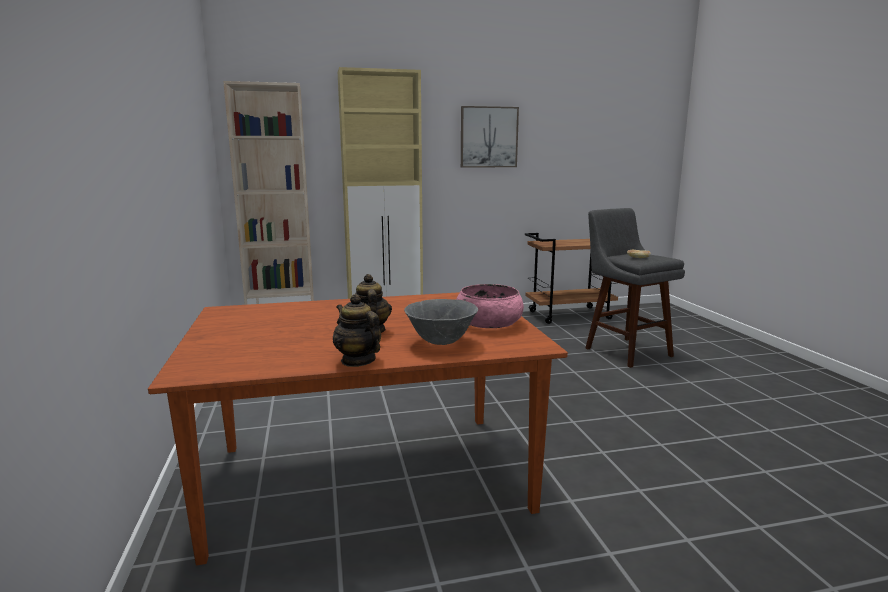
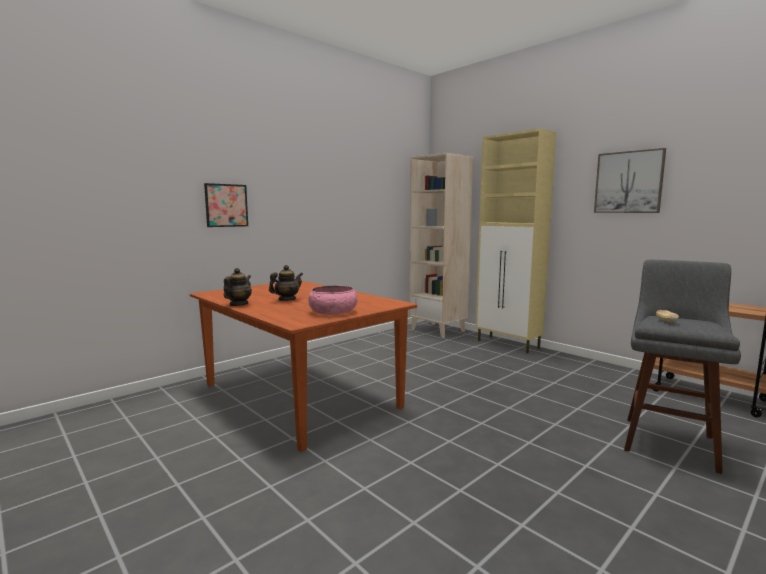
camera: 60 degrees right, 5 degrees down
(102, 171) = (226, 205): none -> picture
(441, 342) = (281, 310): grey bowl -> none

